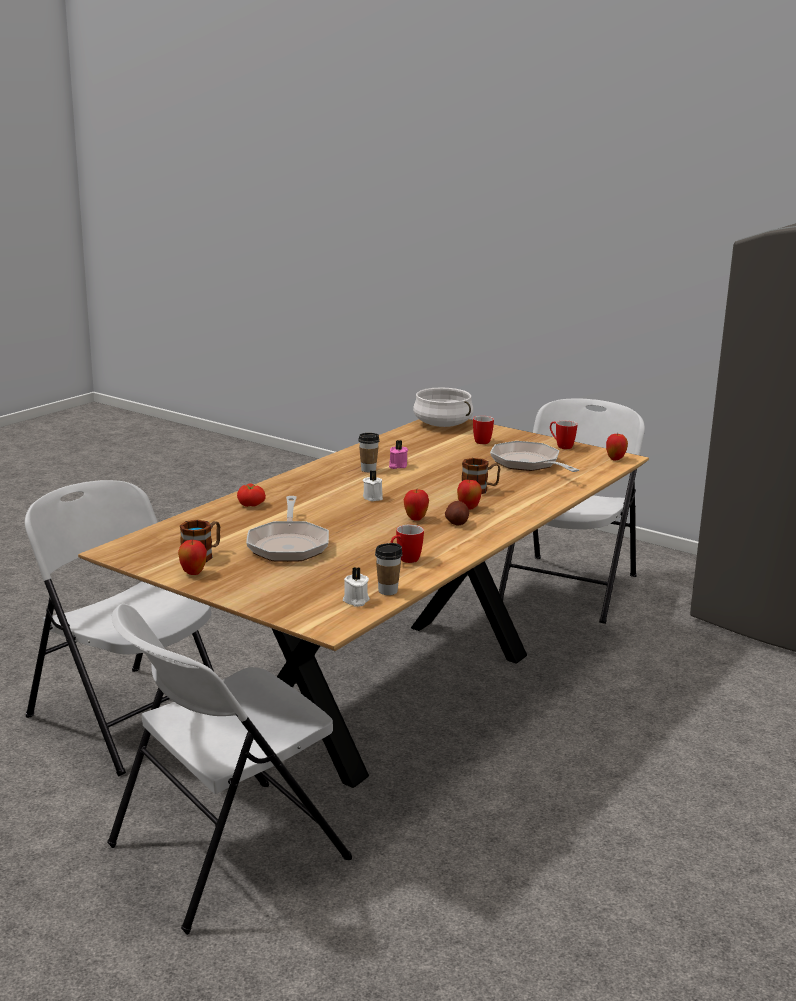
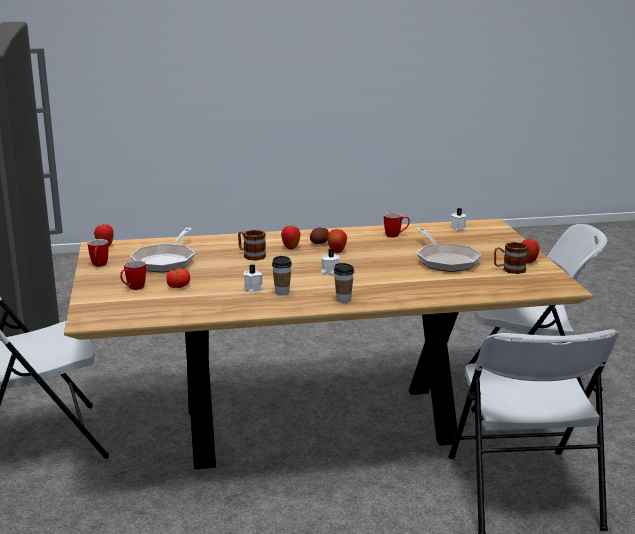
camera: 135 degrees left, 0 degrees up
(251, 504) = (422, 292): tomato -> tomato (177, 286)
(288, 545) = (445, 260): frying pan -> frying pan turned 120 degrees clockwise
(388, 591) = (434, 227): cup -> cup (343, 300)
(397, 466) = (254, 288): pink candle -> white candle
(443, 424) = (106, 315): white cooking pot -> none

